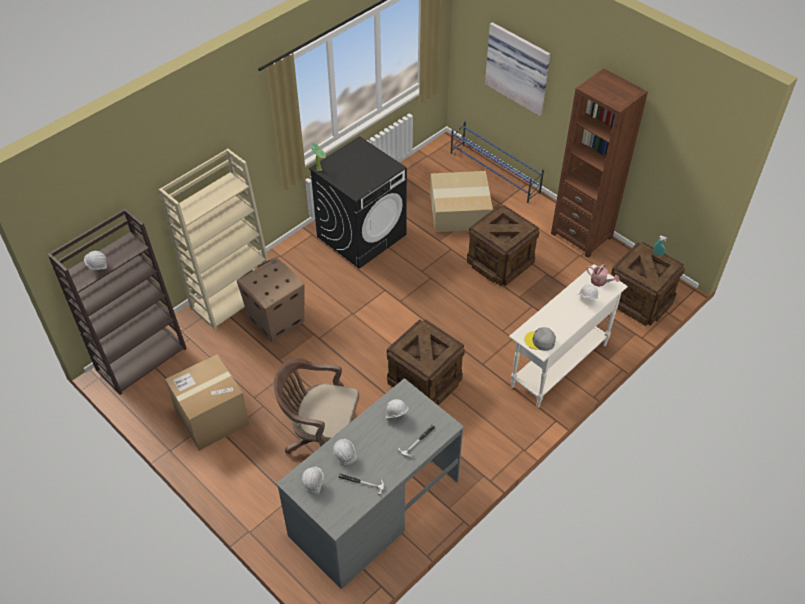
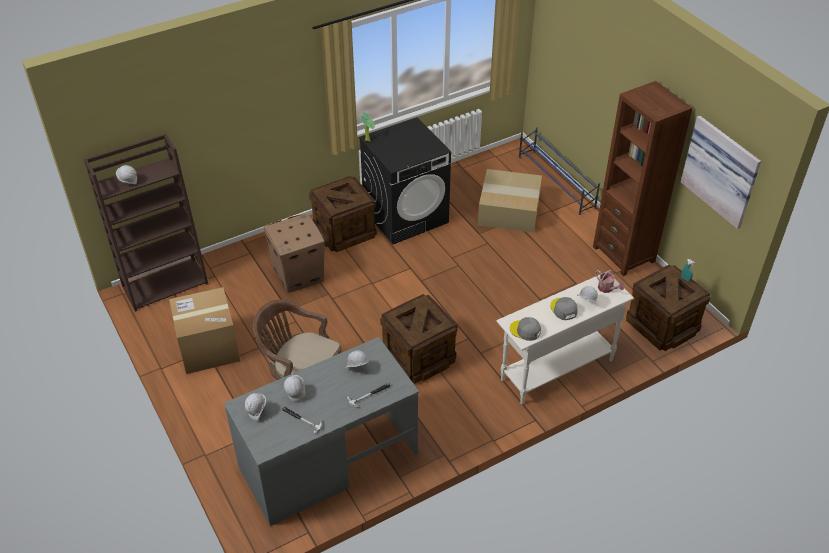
camera: 15 degrees right, 5 degrees down
(232, 296) = (266, 247): beige bookcase -> none
(499, 262) = (531, 263): crate -> crate (343, 231)
(519, 67) = (585, 75): picture -> picture (722, 170)
(567, 311) = (563, 309): none -> grey cap

